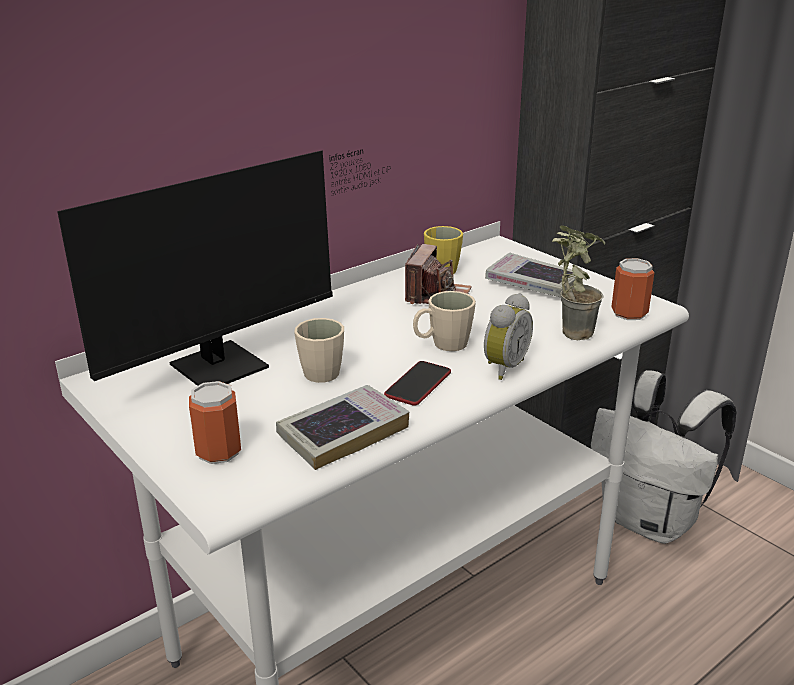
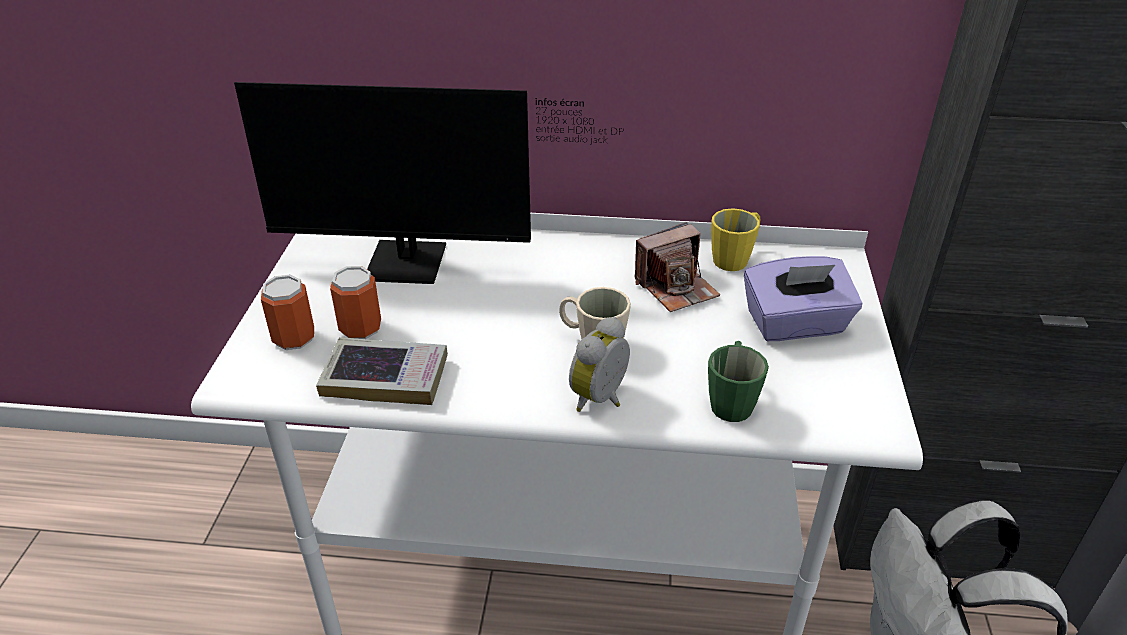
camera: 45 degrees right, 10 degrees up
(320, 369) = (463, 308): beige mug -> none
(418, 384) = (507, 370): phone -> none
(503, 367) = (602, 399): alarm clock -> alarm clock turned 135 degrees clockwise
(533, 283) = (795, 324): book -> purple tissue box
(568, 331) = (731, 400): potted plant -> green mug
(629, 313) = (837, 420): can -> can (360, 328)

